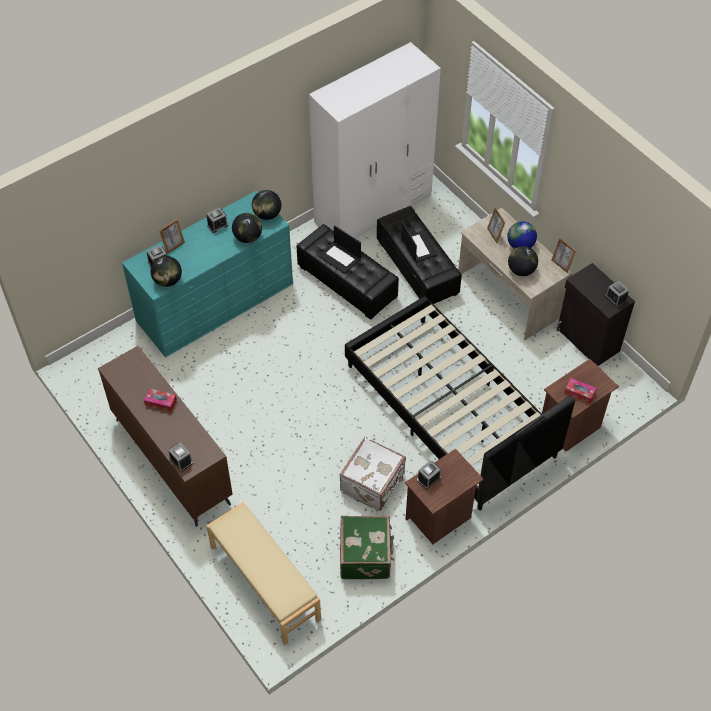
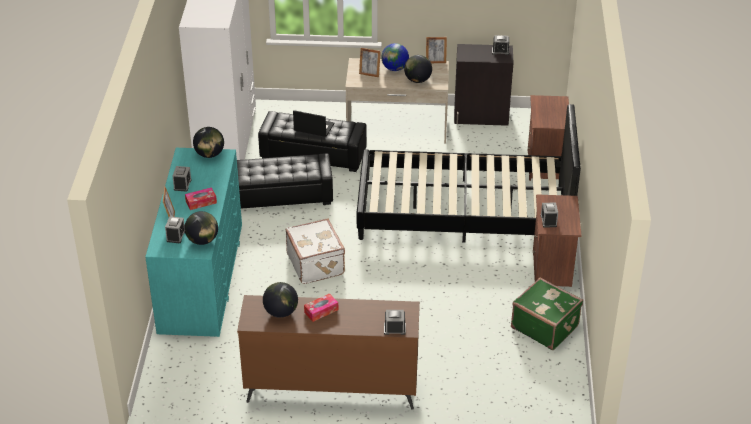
camera: 50 degrees left, 15 degrees down
(248, 237) = (218, 176): globe -> globe (281, 312)
(264, 583) = (511, 397): beige bench -> none
(340, 257) = (270, 169): laptop -> none
(373, 483) = (484, 286): white suitcase -> white suitcase (316, 264)
(579, 393) = (554, 115): tissue box -> tissue box (201, 202)

